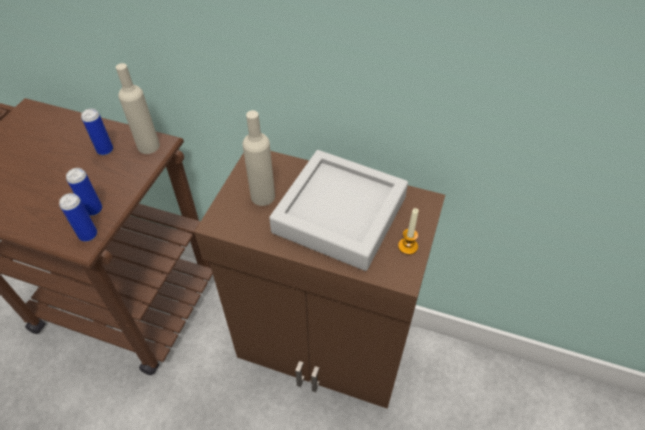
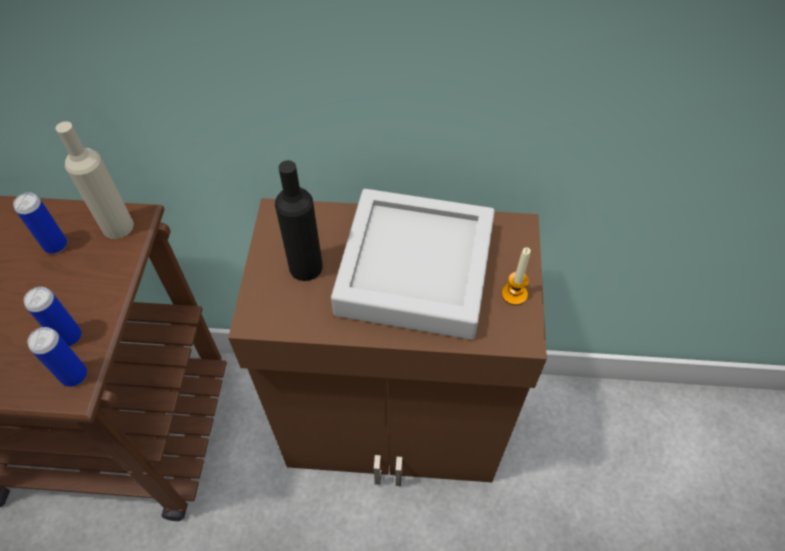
camera: 15 degrees left, 5 degrees up
(263, 196) = (305, 267): beige bottle -> black bottle

